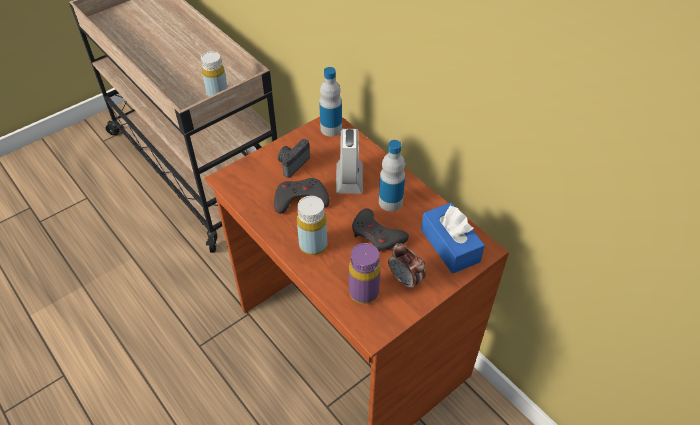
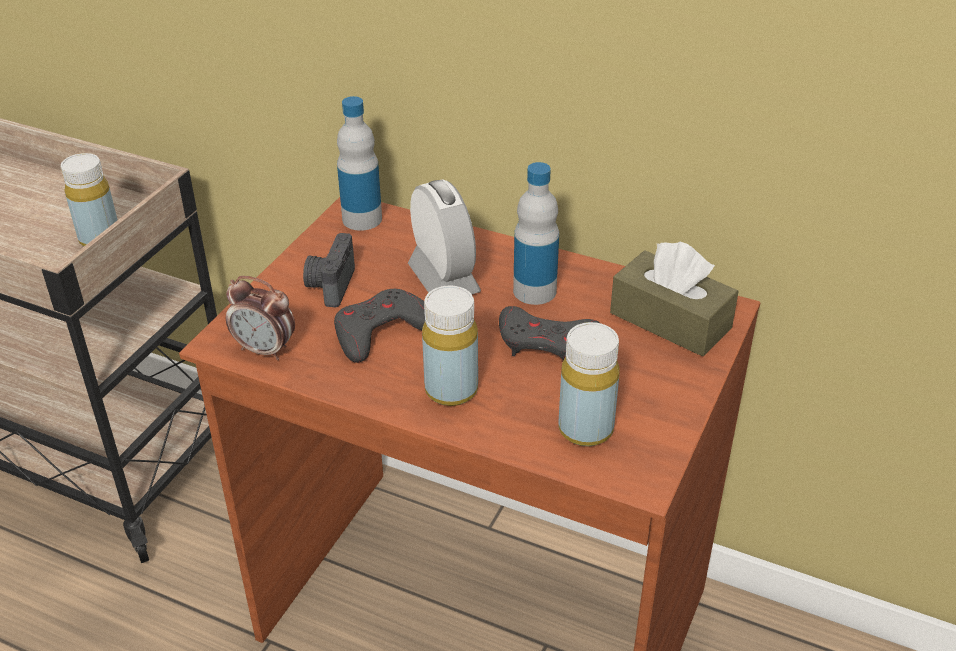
camera: 25 degrees left, 10 degrees down
(364, 292) = (585, 429): purple bottle -> yellow bottle
(405, 280) = (638, 389): alarm clock -> alarm clock (265, 350)
(450, 245) = (670, 320): blue tissue box -> brown tissue box

